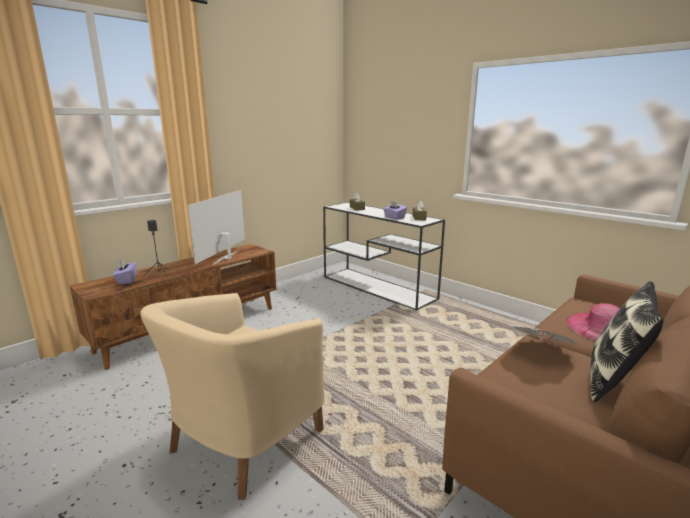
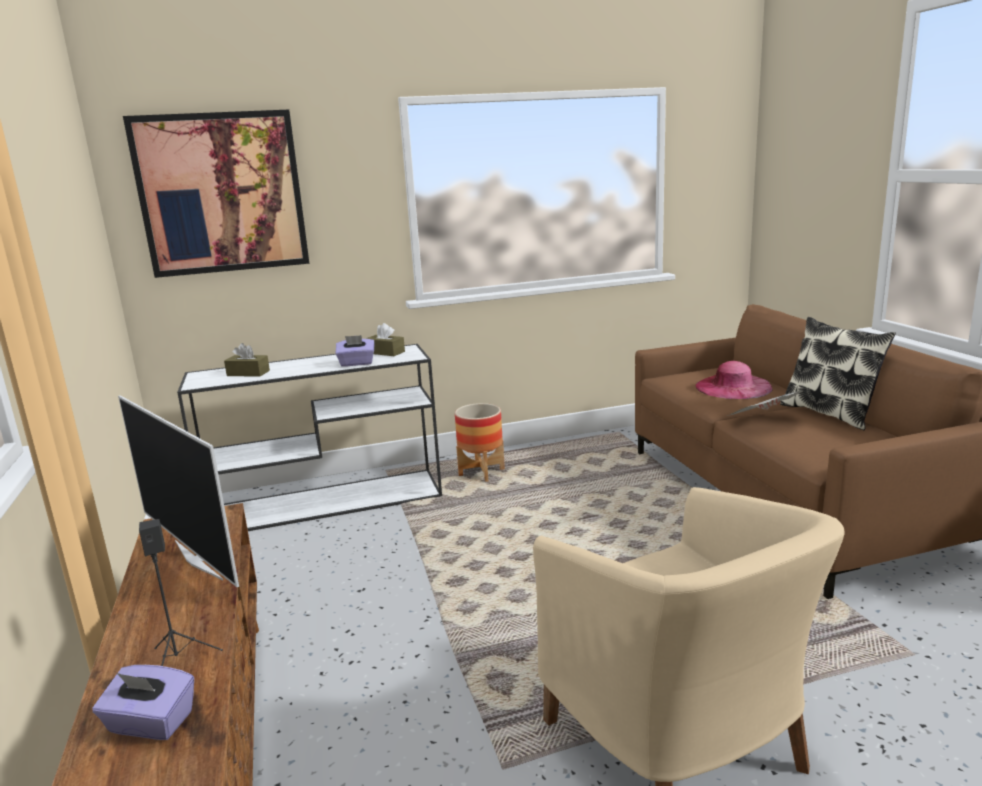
camera: 60 degrees left, 0 degrees up
(382, 118) = (221, 193): none -> picture
(458, 313) = (481, 472): none -> planter

